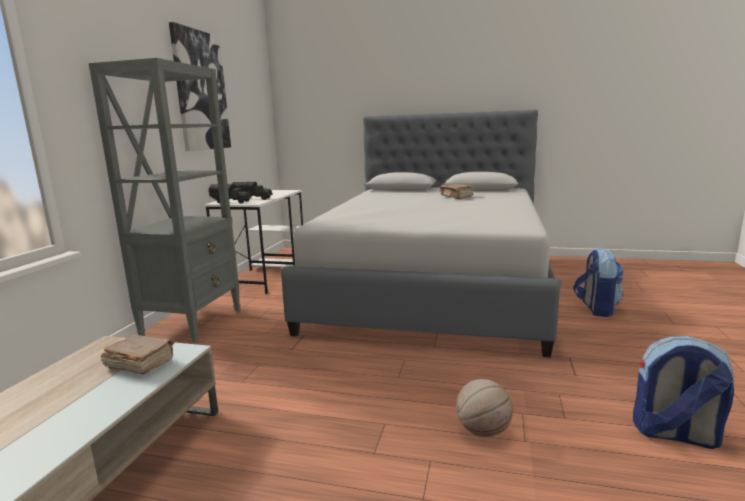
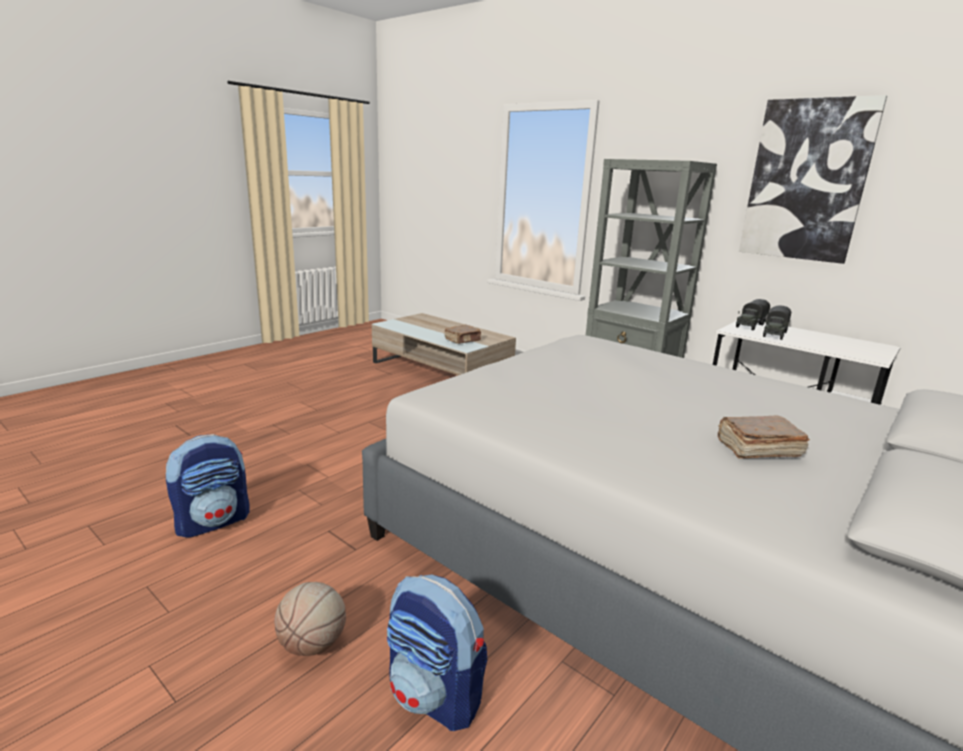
camera: 115 degrees right, 5 degrees up
(482, 431) = (336, 455): basketball -> basketball (313, 644)

